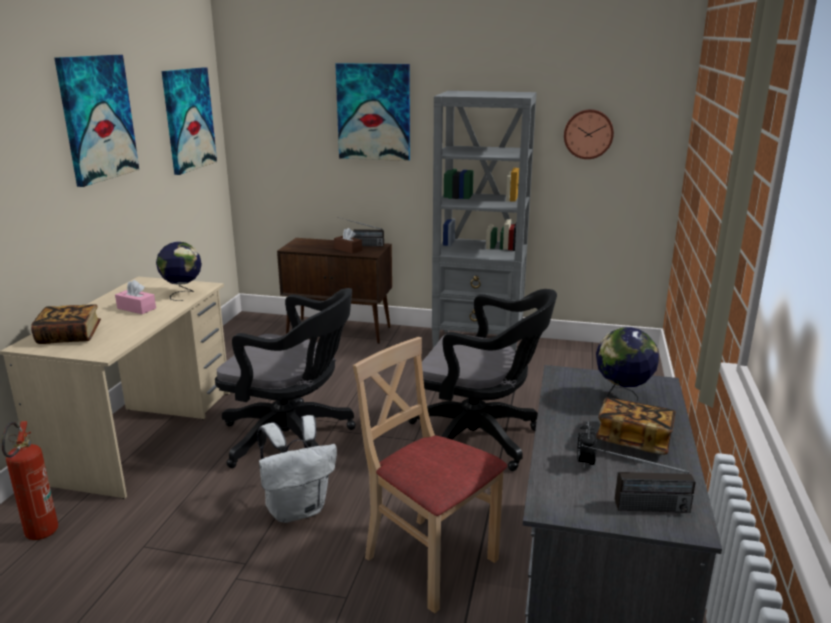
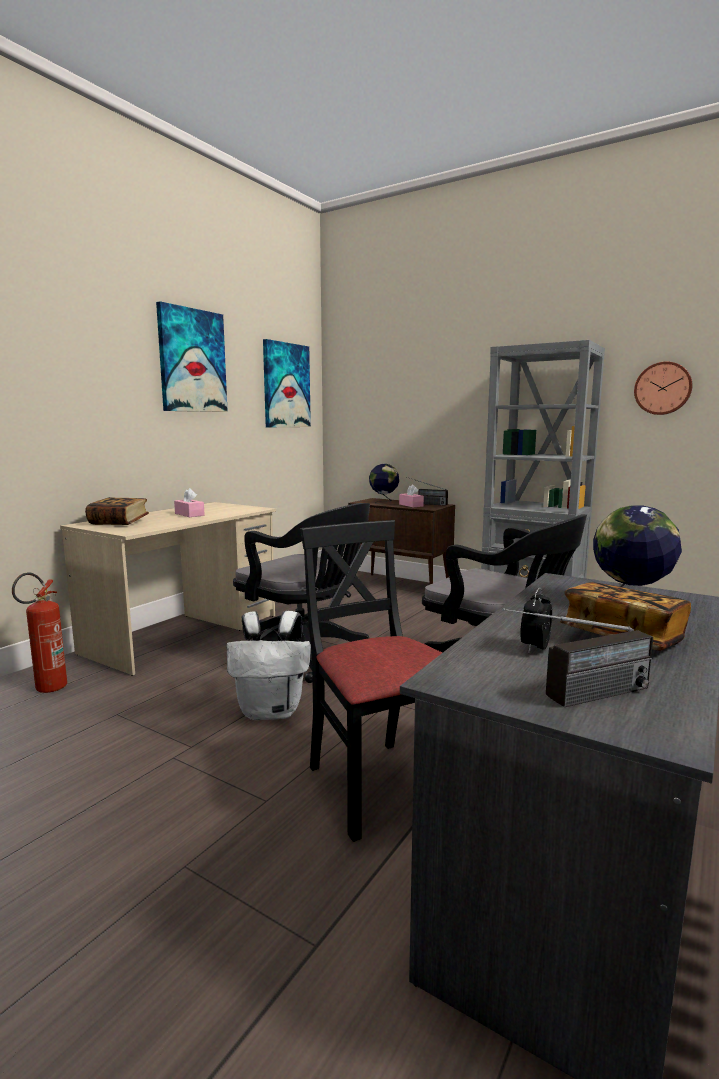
camera: 20 degrees right, 10 degrees down
(183, 294) = (235, 511): globe -> globe (384, 502)
(348, 249) = (411, 505): brown tissue box -> pink tissue box
(374, 112) = (446, 380): picture -> none
(430, 560) = (378, 785): beige chair -> black chair
(632, 507) = (576, 698): radio -> radio turned 45 degrees counterclockwise

